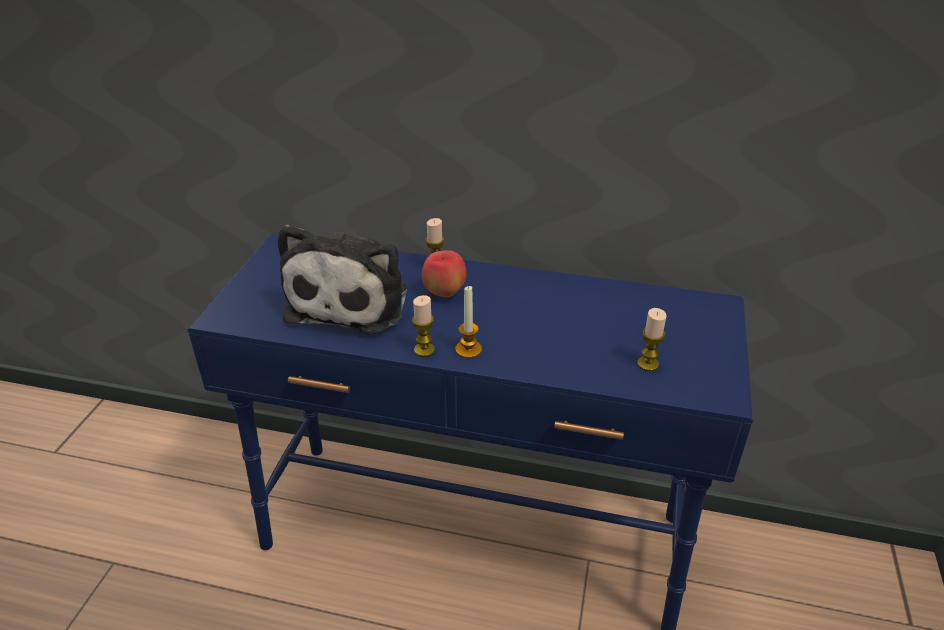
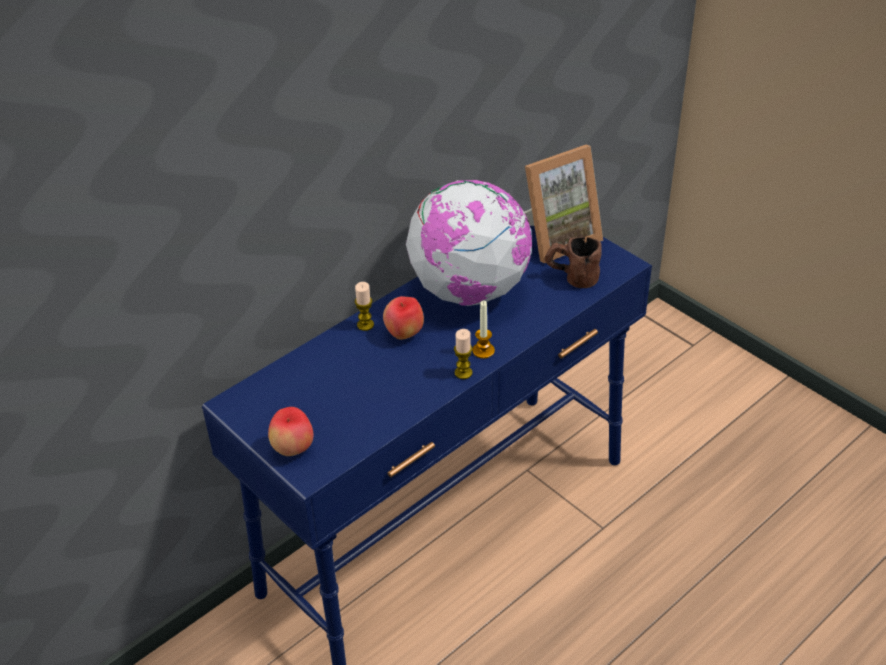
camera: 55 degrees left, 5 degrees up
(245, 296) = (293, 449): none -> apple
(352, 299) = (362, 387): plush toy -> none
(547, 305) = (470, 290): none -> globe
(648, 364) = (571, 278): candle -> brown mug
(697, 328) = (556, 238): none -> picture frame

